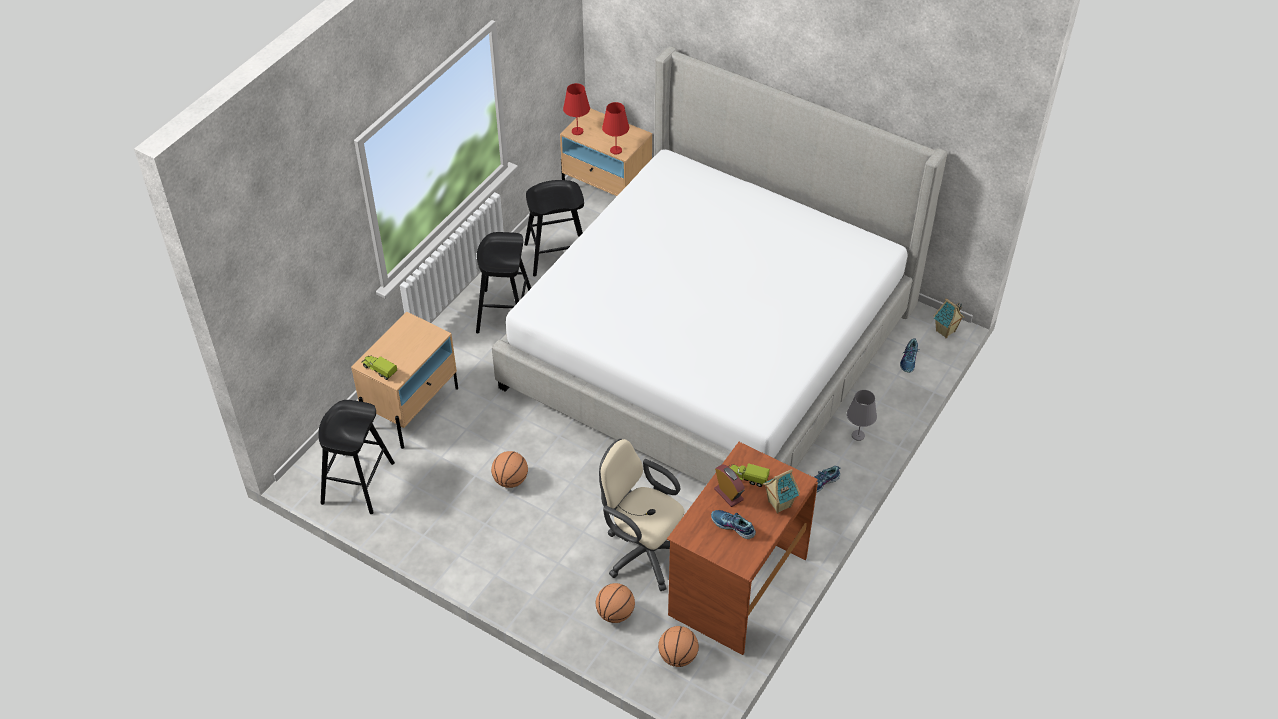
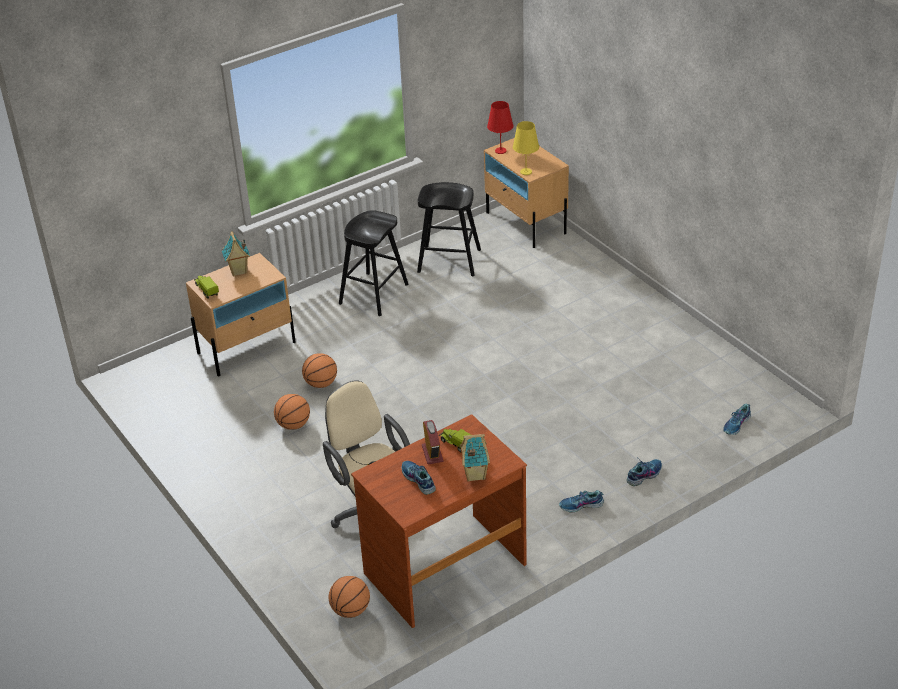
camera: 25 degrees right, 10 degrees down
(358, 483) = (164, 392): black stool -> none
(615, 613) = (316, 557): basketball -> basketball (321, 384)
(616, 150) = (526, 172): red table lamp -> yellow table lamp
(711, 346) = (545, 365): bed -> none
(858, 435) = (644, 475): grey table lamp -> shoe
(945, 332) = (790, 410): toy house -> toy house (238, 271)

